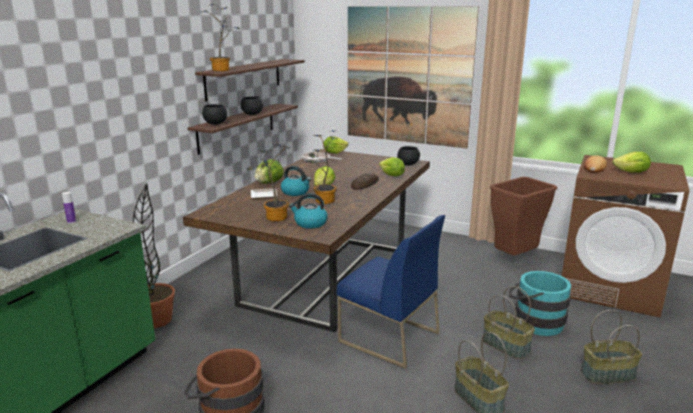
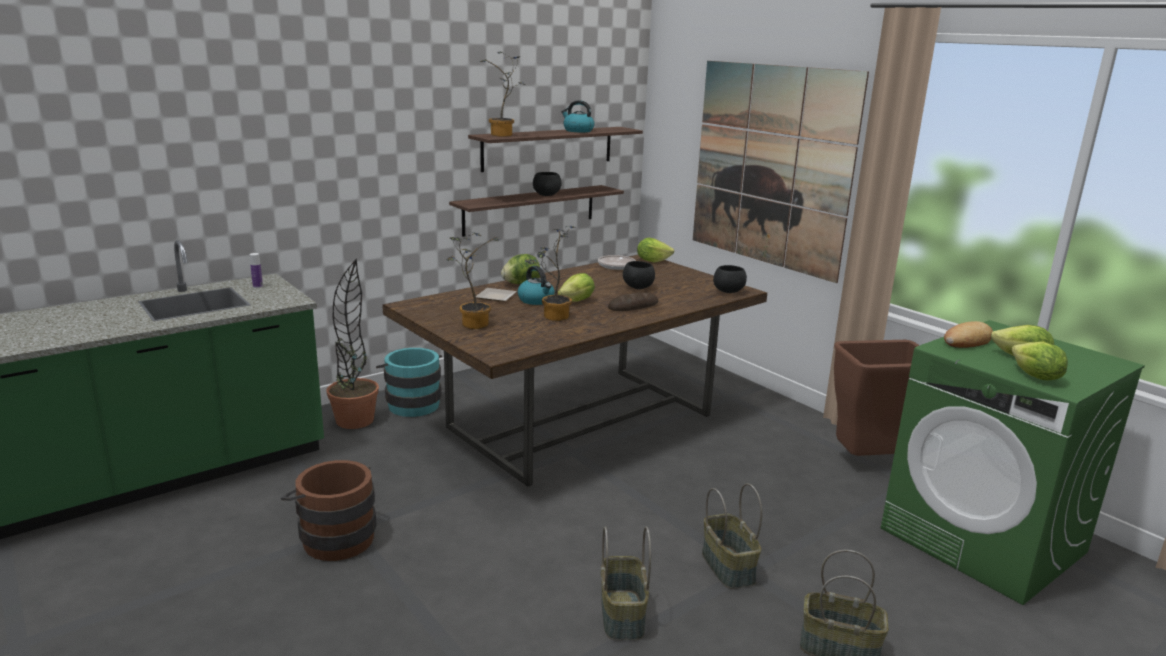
camera: 25 degrees right, 0 degrees up
(215, 124) = (485, 201): black bowl -> black bowl (637, 288)
(310, 223) = (502, 338): kettle -> kettle (577, 131)
(388, 337) = (584, 511): blue chair -> none
(392, 176) = (684, 302): lettuce -> lettuce (1035, 377)
(534, 321) = (803, 550): turquoise bucket -> turquoise bucket (412, 403)
(610, 287) = (983, 541): brown washing machine -> green washing machine

